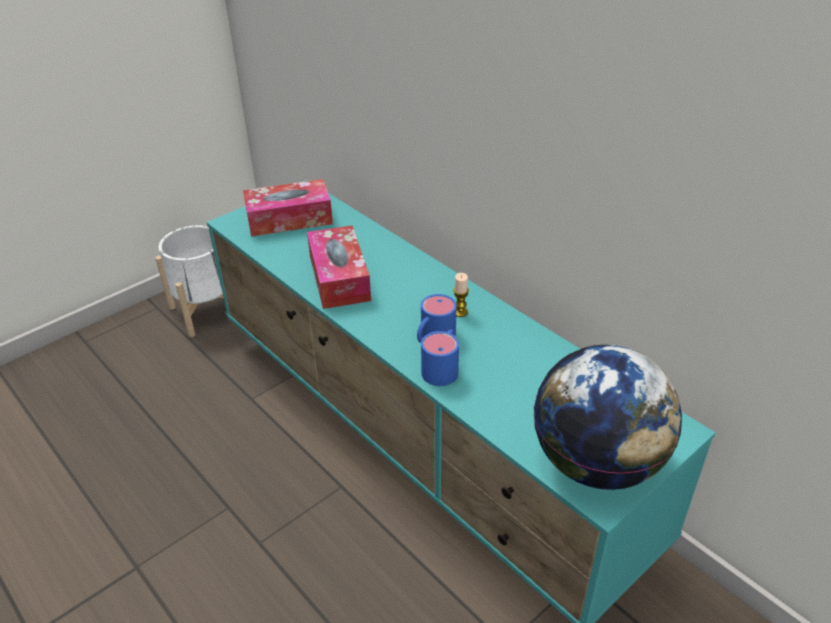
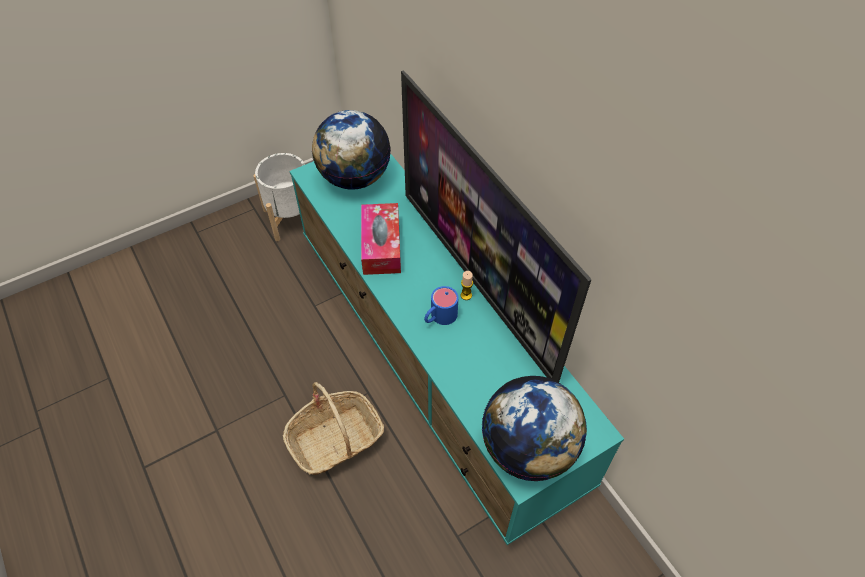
camera: 10 degrees right, 15 degrees up
(289, 219) = (354, 177): tissue box -> globe
(309, 550) = (336, 439): none -> basket
(443, 367) = (440, 345): blue mug -> none
(472, 297) = (479, 281): none -> television

